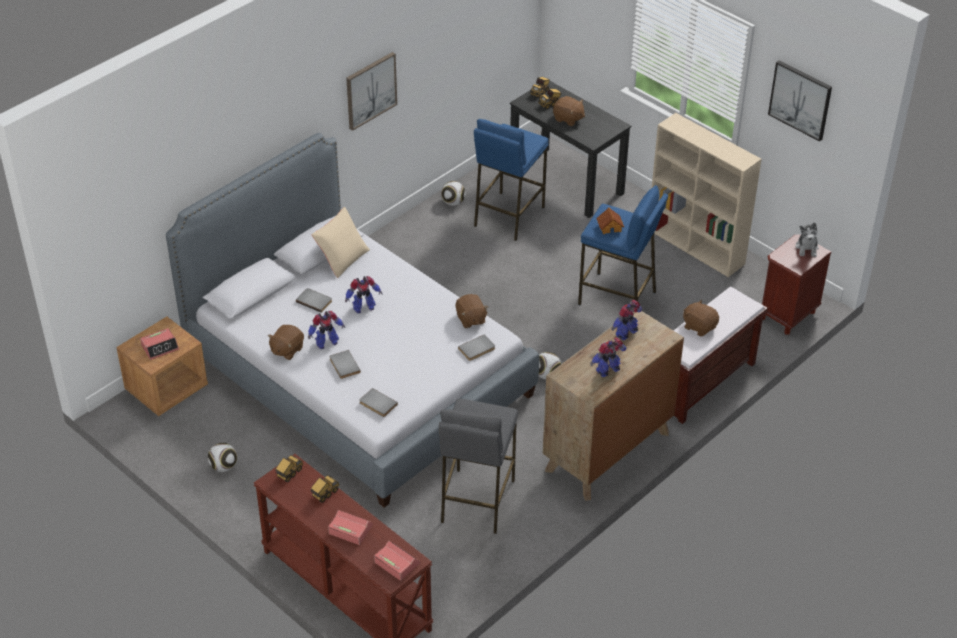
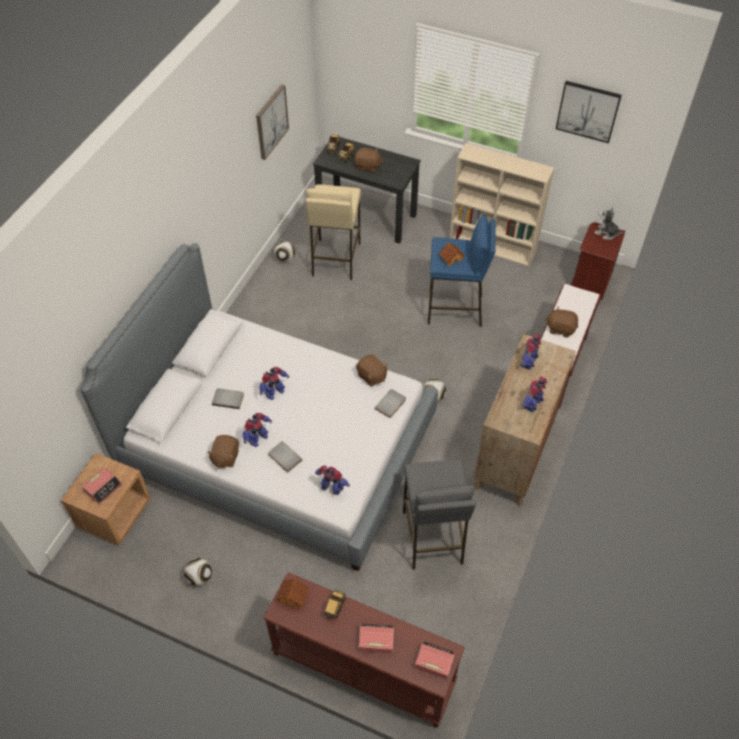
camera: 20 degrees left, 10 degrees up
(289, 474) = (292, 596): toy truck -> toy house
(342, 258) = (233, 348): beige pillow -> none
(370, 90) = (213, 189): picture -> picture (271, 121)
(377, 404) = (332, 488): grey book -> toy robot
(508, 216) = (335, 259): blue stool -> beige stool
(807, 248) = (606, 233): plush toy -> plush toy turned 135 degrees clockwise

